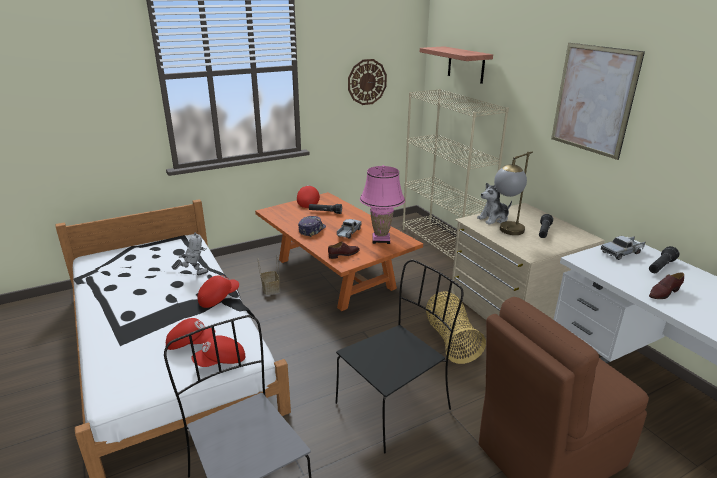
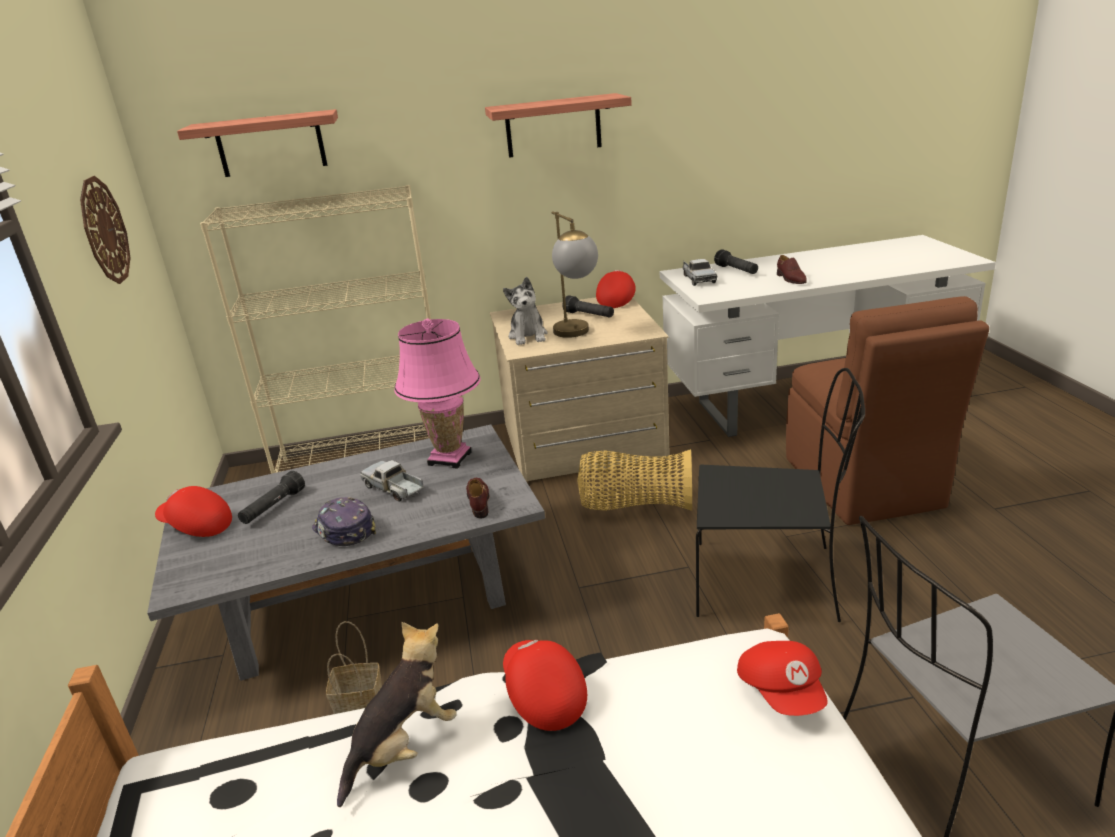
camera: 70 degrees left, 0 degrees up
(190, 343) = (710, 744): red cap -> red cap (616, 300)
(193, 274) = (404, 746): toy robot -> plush toy
(334, 274) = (369, 598): orange coffee table -> grey coffee table
(395, 405) = (769, 581): black chair -> black chair turned 120 degrees clockwise
(593, 99) = (553, 126): picture -> shelf

